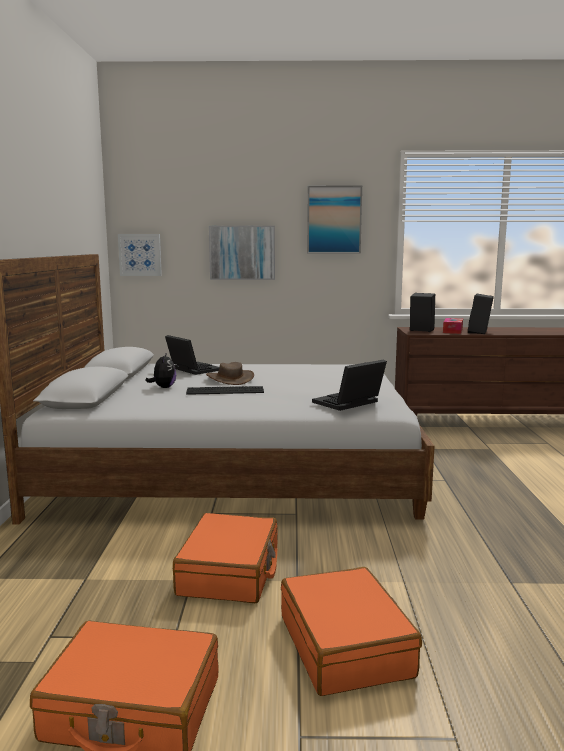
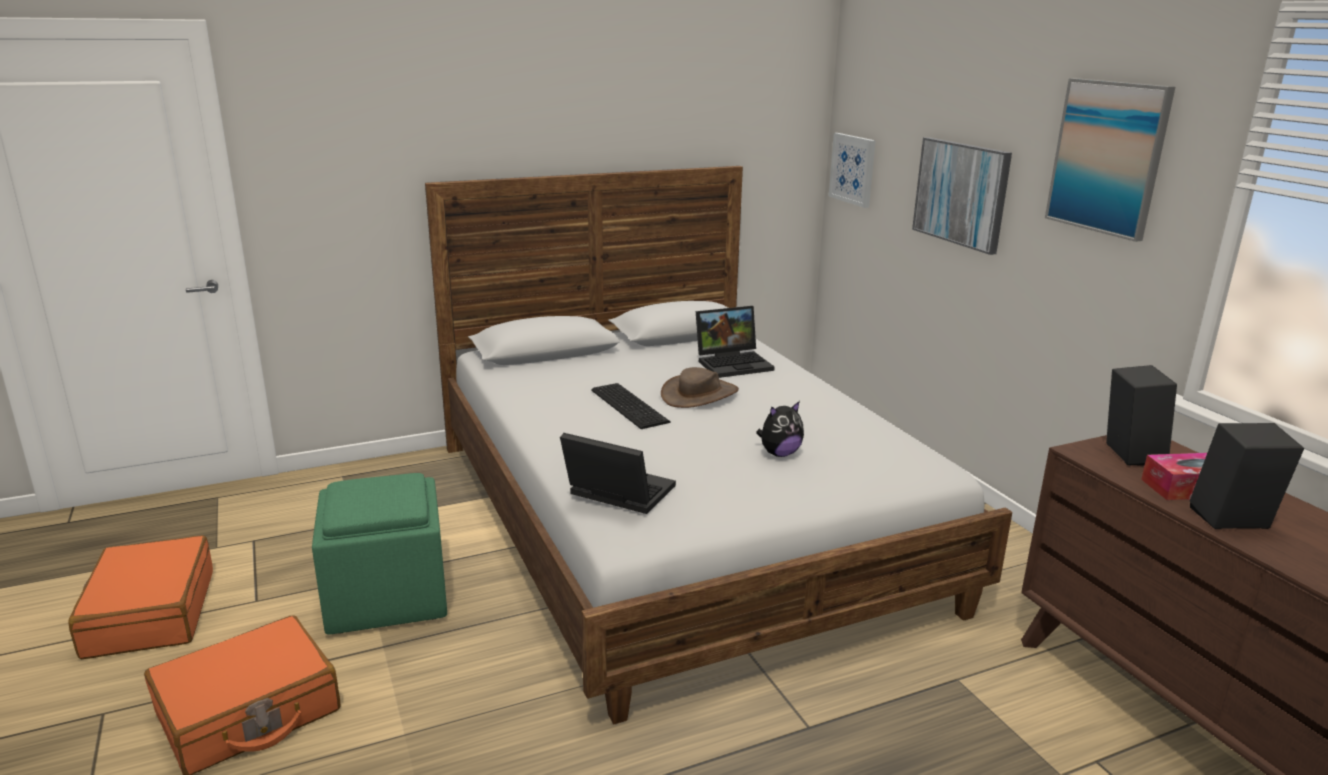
camera: 65 degrees right, 10 degrees up
(163, 387) = (620, 372): plush toy -> plush toy (779, 453)
(192, 369) = (734, 363): laptop -> laptop turned 45 degrees clockwise
(230, 572) = (388, 596): orange suitcase -> green ottoman

